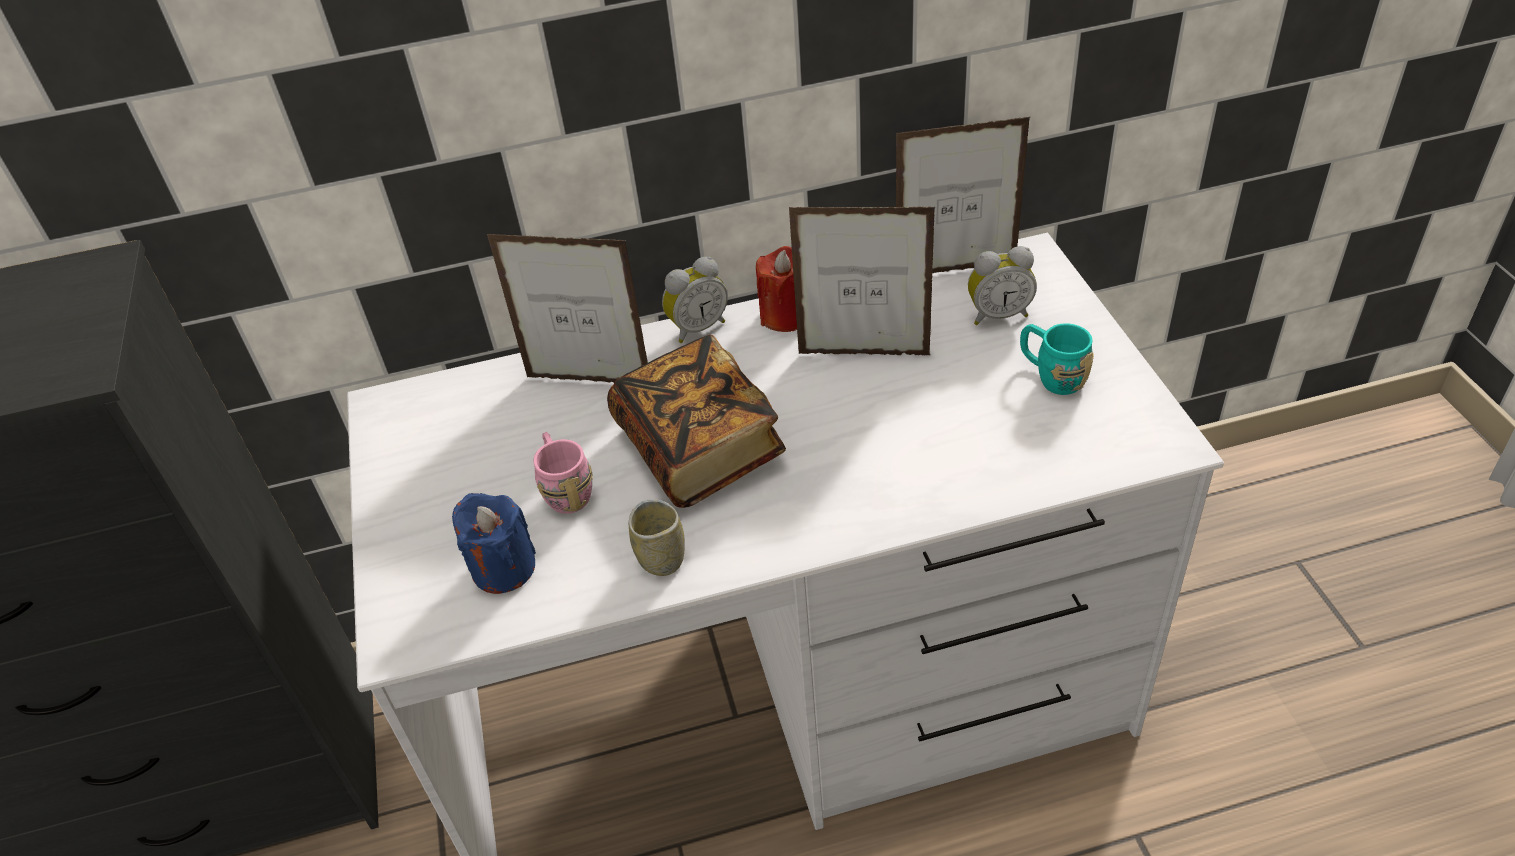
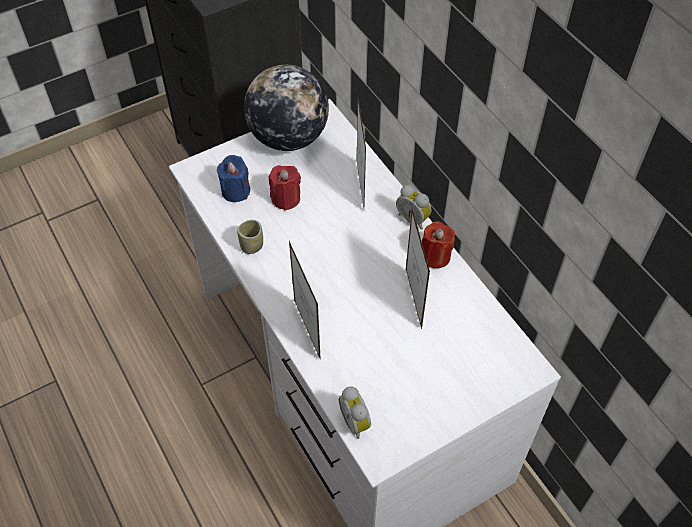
camera: 70 degrees right, 10 degrees up
(410, 465) = (288, 138): none -> globe
(565, 490) = (286, 198): pink mug -> red candle
(699, 447) = (325, 242): book -> none
(956, 270) = (503, 331): picture frame -> picture frame (307, 329)
(998, 314) = (468, 358): alarm clock -> alarm clock (356, 422)
(1051, 376) = (420, 392): turquoise mug -> none

